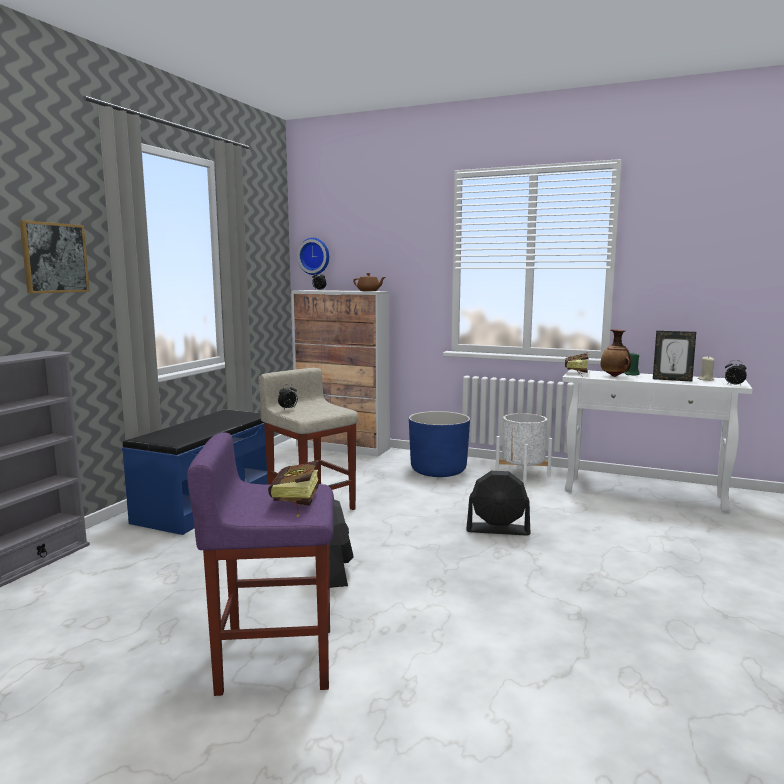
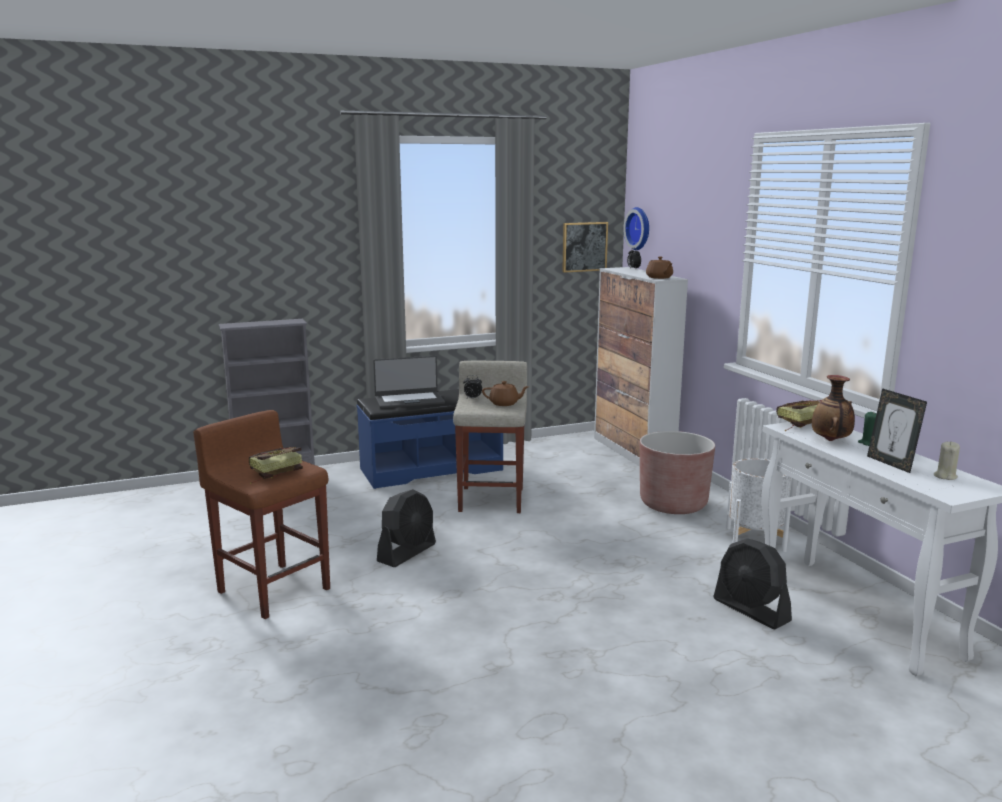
camera: 45 degrees right, 5 degrees up
(54, 258) = (316, 244): picture -> picture (584, 246)
(187, 430) = (409, 400): none -> laptop
(274, 660) = (273, 589): purple stool -> brown stool
(323, 407) = (504, 403): none -> brown teapot
(438, 470) = (673, 504): blue planter -> brown planter
(498, 529) = (596, 578): black fan -> black fan (751, 610)
(733, 385) = (944, 494): alarm clock -> none

